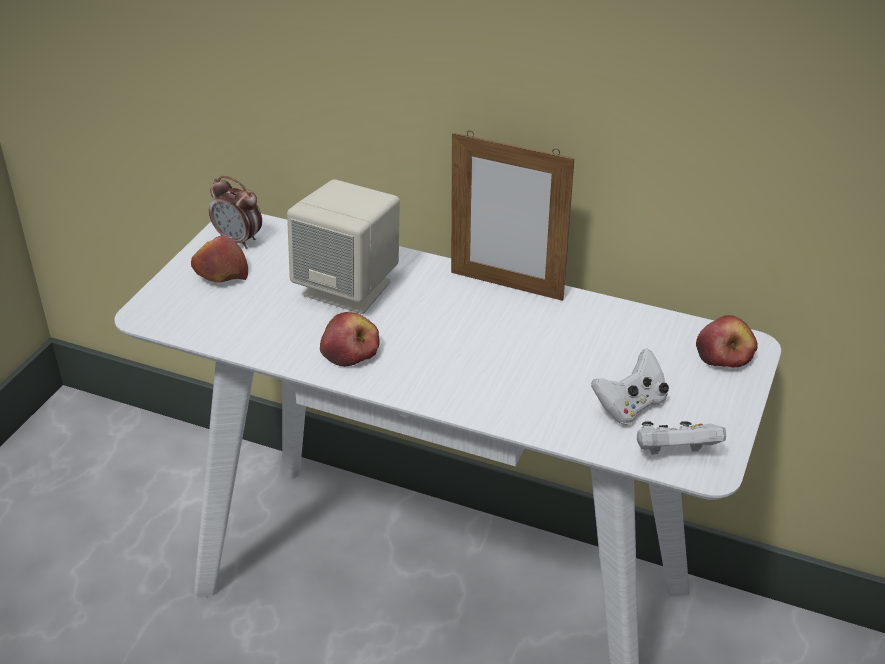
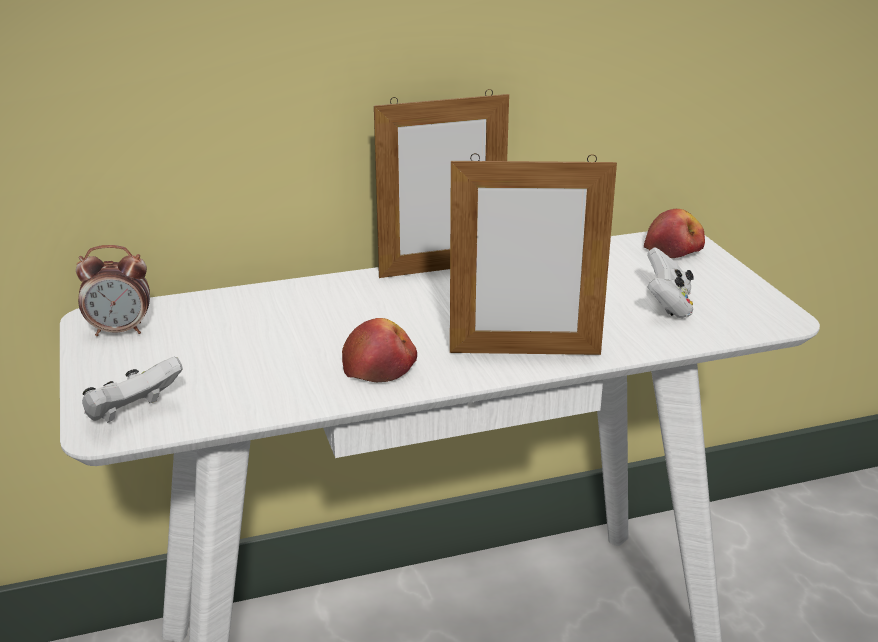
camera: 40 degrees left, 10 degrees down
(220, 273) = (141, 363): apple -> none
(349, 288) = (301, 323): beige speaker -> none
(459, 391) = (525, 353): none -> picture frame
(674, 454) = (747, 321): white game controller -> white game controller (132, 413)

